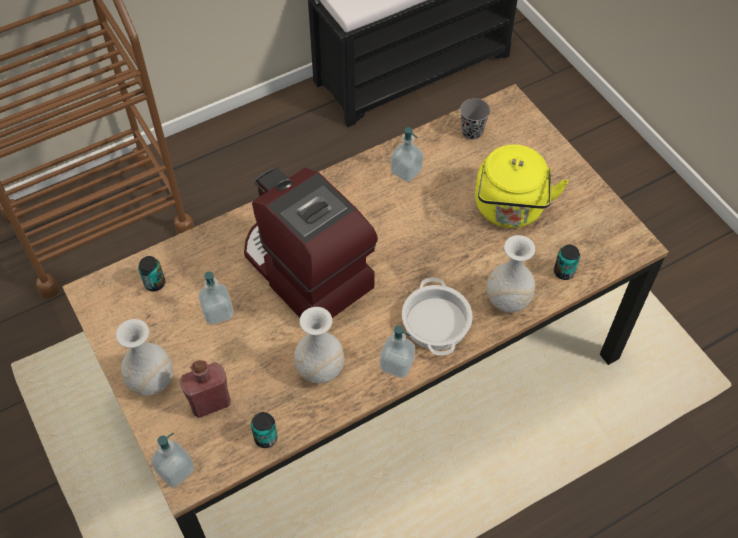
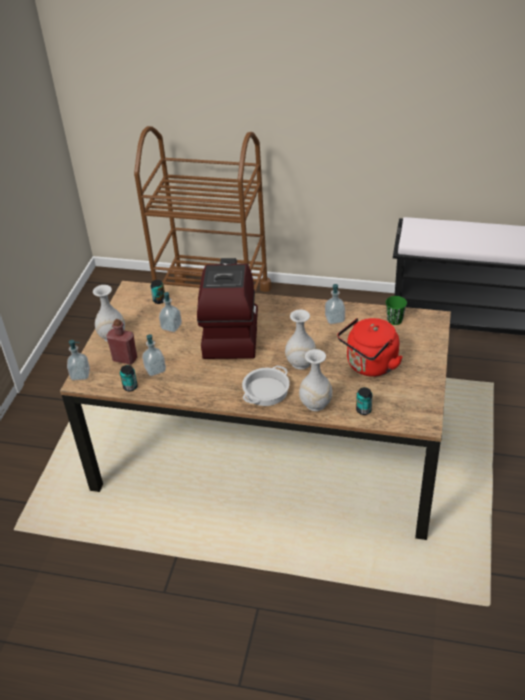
camera: 45 degrees right, 15 degrees down
(320, 370) = (187, 376): white vase -> white vase (301, 363)
(396, 364) = (224, 396): soap dispenser -> soap dispenser (155, 369)
(472, 131) = (394, 320): grey cup -> green cup
(510, 210) = (370, 366): yellow kettle -> red kettle

